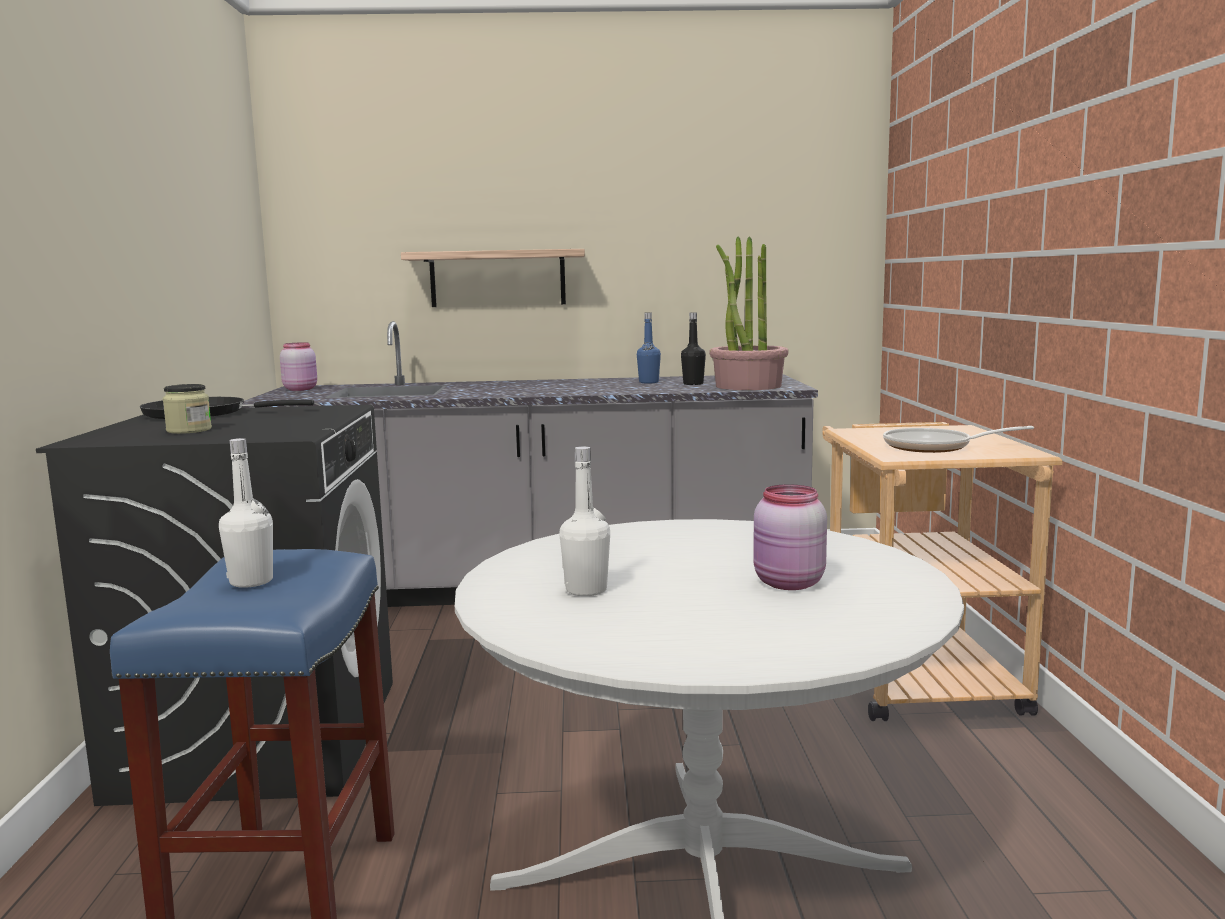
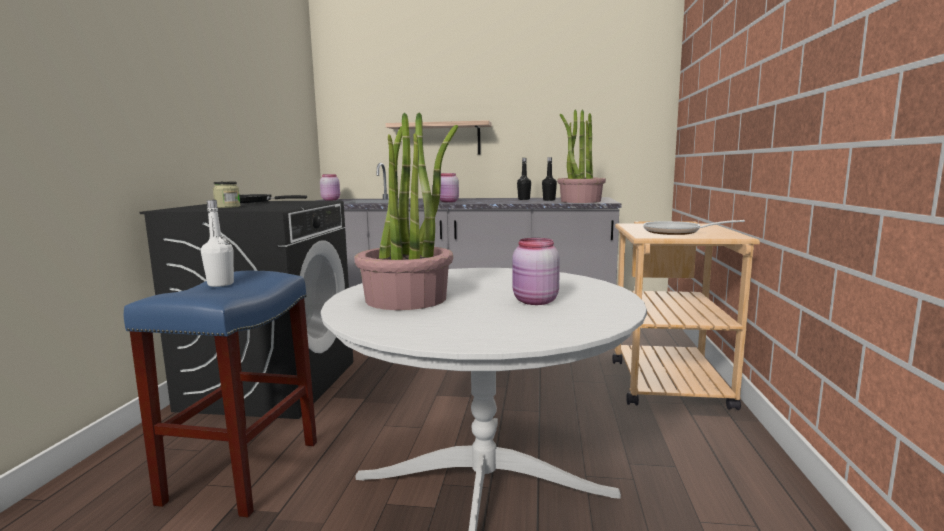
camera: 10 degrees right, 0 degrees up
(525, 391) = (448, 201): none -> pink jar
(586, 590) = (407, 299): white bottle -> potted plant
(649, 382) = (524, 199): blue bottle -> black bottle

